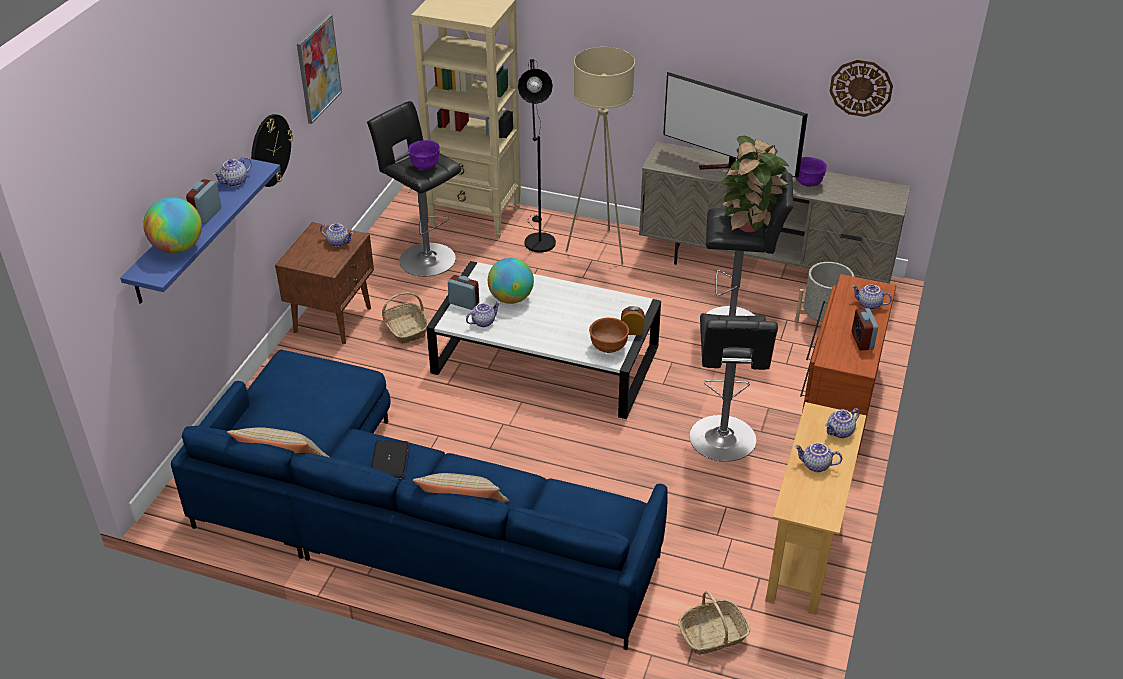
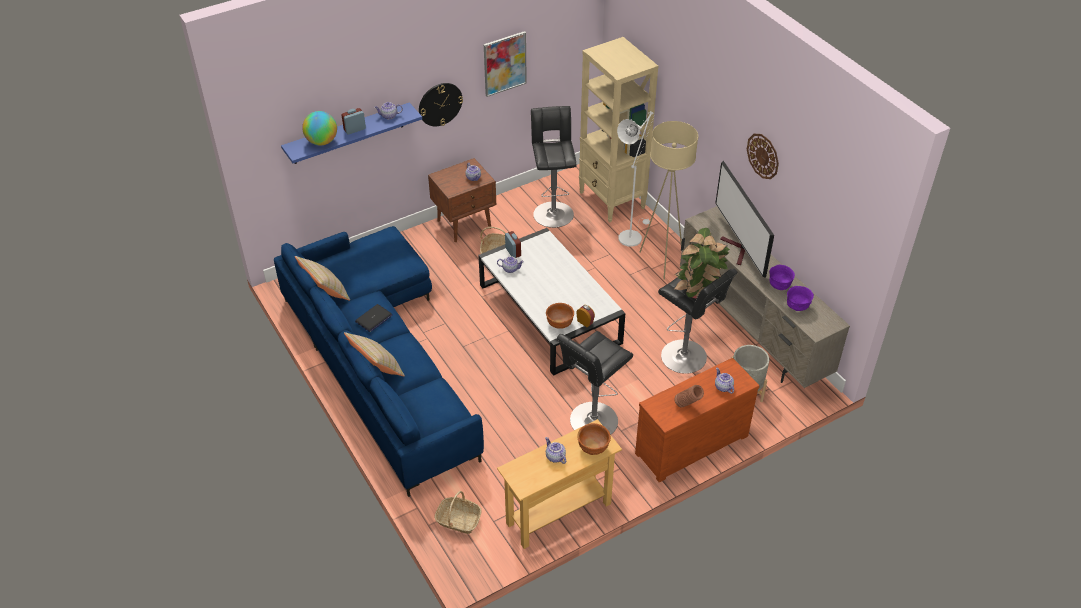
camera: 40 degrees right, 5 degrees up
(425, 166) = (554, 153): purple bowl -> purple bowl (797, 307)
(511, 298) = (541, 263): globe -> none
(538, 239) = (631, 235): black floor lamp -> white floor lamp
(840, 432) = (593, 448): teapot -> brown bowl
(861, 87) = (830, 235): wall clock -> wall clock (763, 156)
(862, 341) = (687, 406): alarm clock -> brown vase

